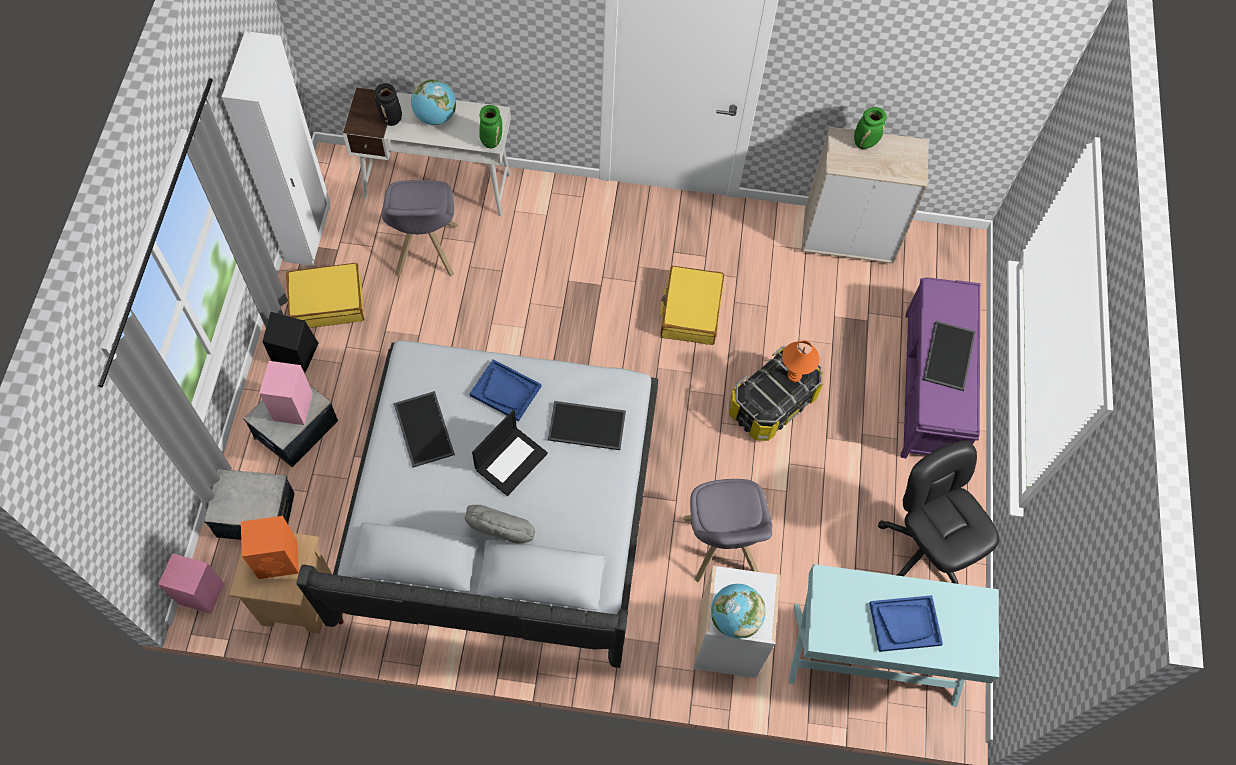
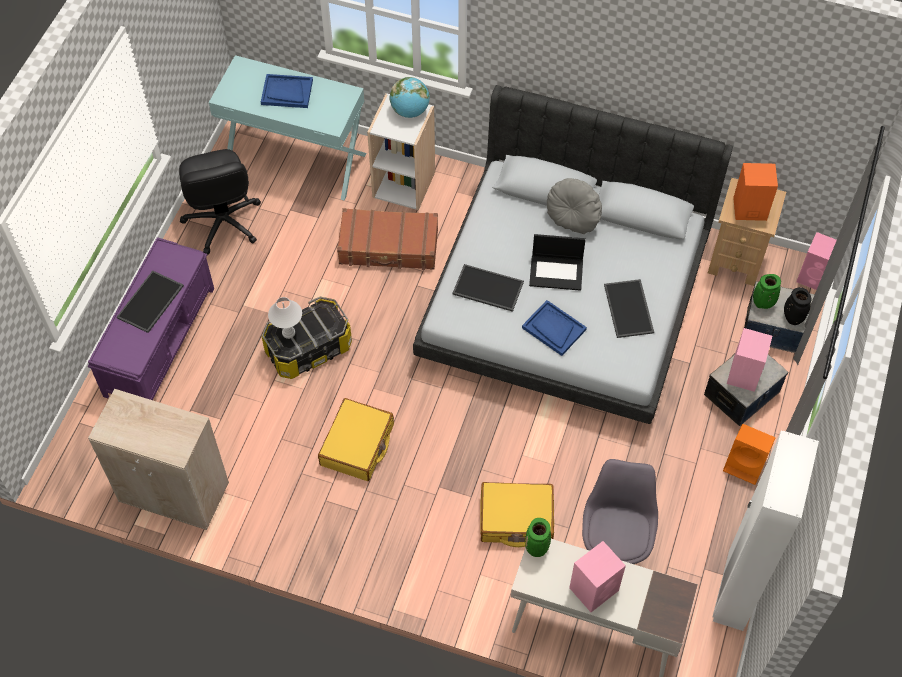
camera: 165 degrees left, 5 degrees down
(294, 353) = (746, 464): black speaker -> orange speaker
(327, 302) = (714, 511): yellow suitcase -> yellow suitcase (516, 519)
(392, 120) = (643, 592): black vase -> black vase (792, 317)
(435, 117) = (594, 588): globe -> pink speaker
(511, 460) = (557, 272): laptop -> laptop turned 135 degrees counterclockwise
(721, 546) = (389, 247): grey chair -> brown suitcase
(794, 375) = (288, 333): orange table lamp -> white table lamp
(865, 143) = (154, 443): green vase -> green vase (762, 304)

